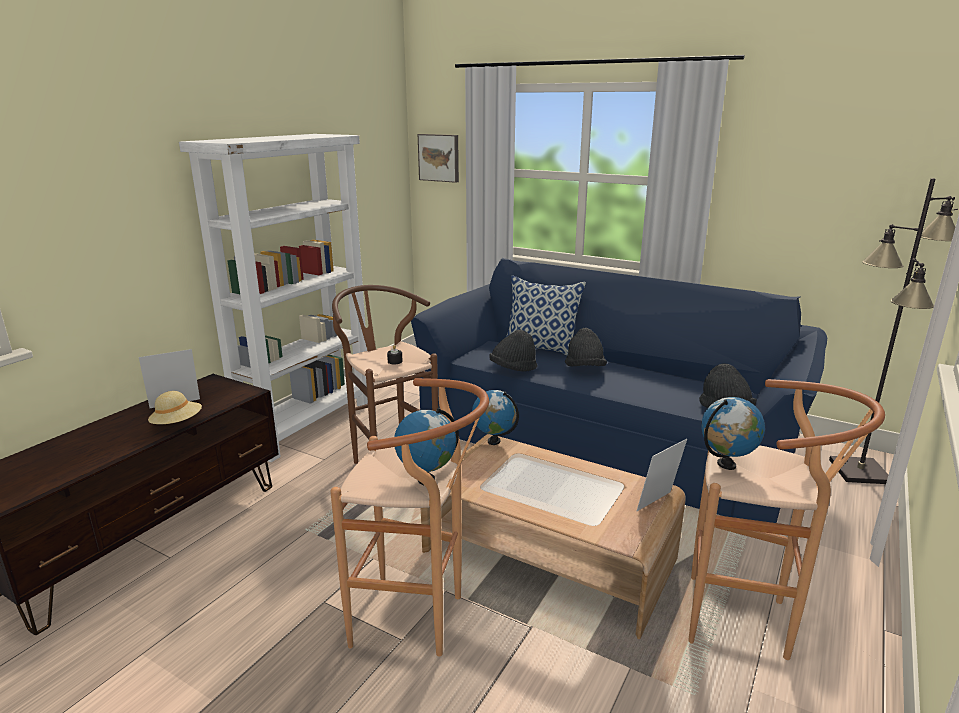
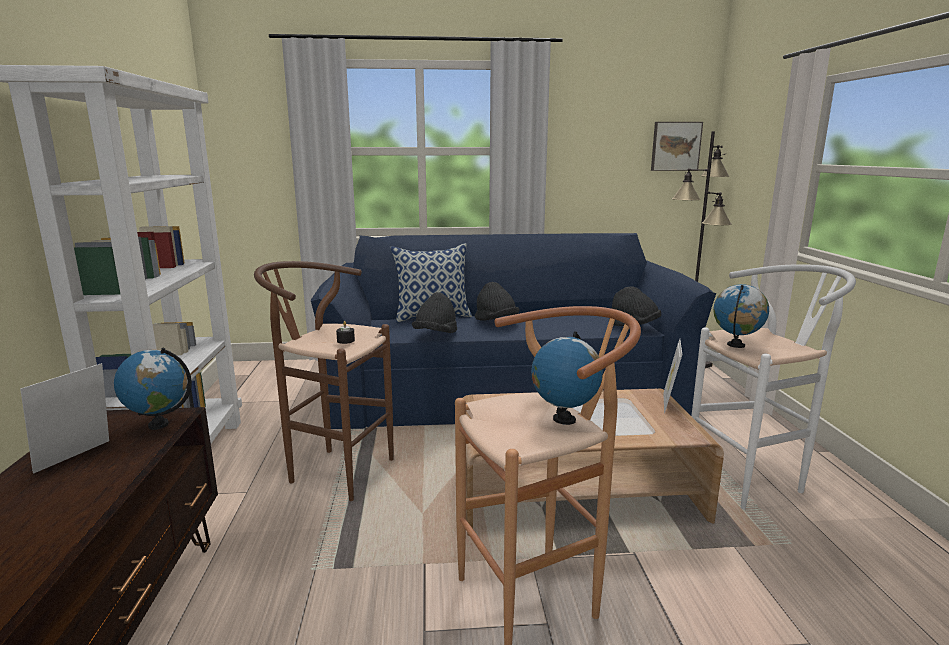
camera: 35 degrees left, 5 degrees down
(177, 424) = (118, 476): beige hat -> none
(439, 157) = (249, 139): picture -> picture (675, 146)
(494, 441) = (481, 399): globe -> globe (159, 424)
(749, 621) = (753, 478): brown stool -> white stool

